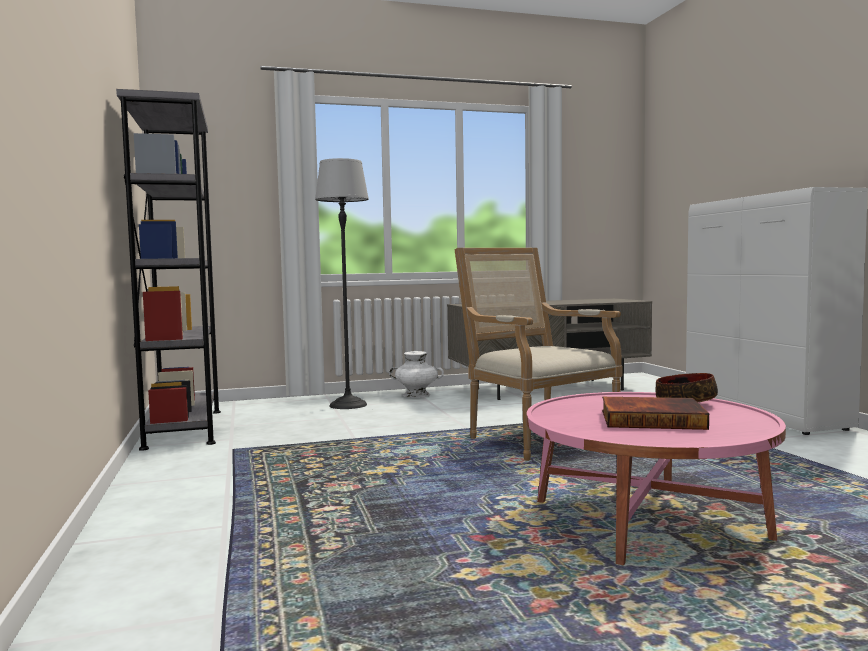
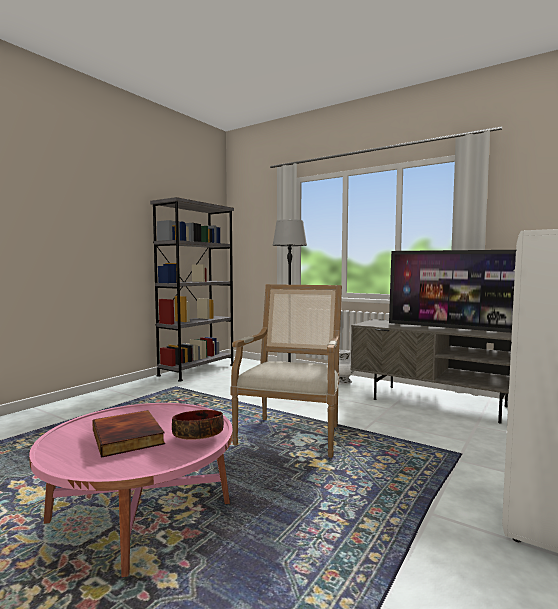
camera: 50 degrees right, 0 degrees up
(559, 301) = (453, 328): none -> television

